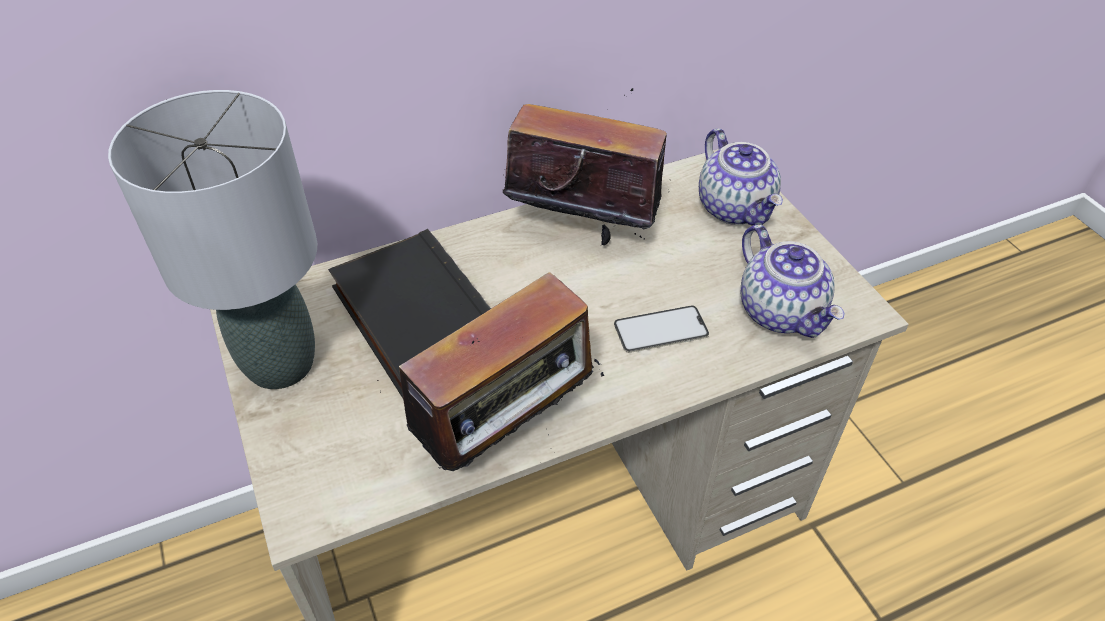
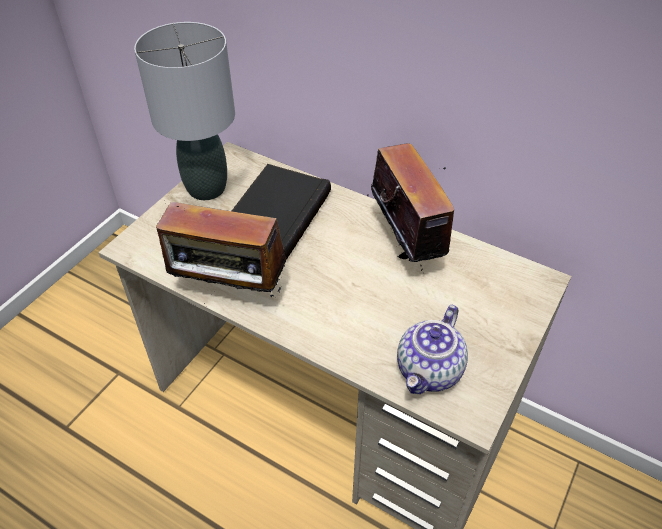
camera: 55 degrees right, 0 degrees up
(661, 329) = (358, 318): phone -> none
(736, 208) = (505, 305): teapot -> none

